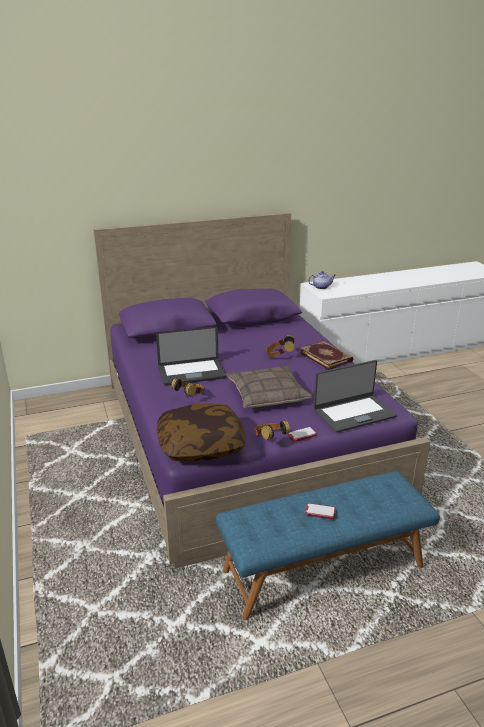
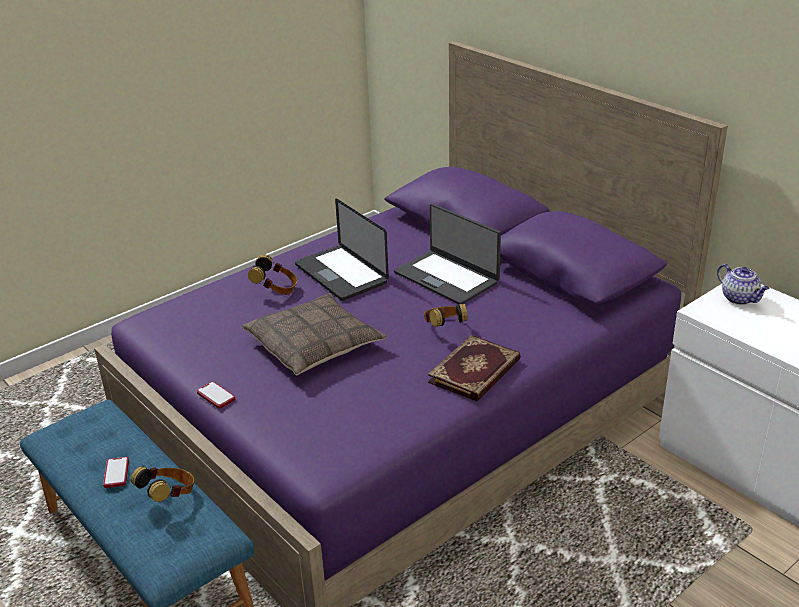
camera: 70 degrees right, 5 degrees up
(201, 445) = (166, 327): pillow -> none
(270, 440) = (194, 373): headphones -> headphones (169, 496)
(353, 413) = (296, 432): laptop -> laptop (447, 277)

